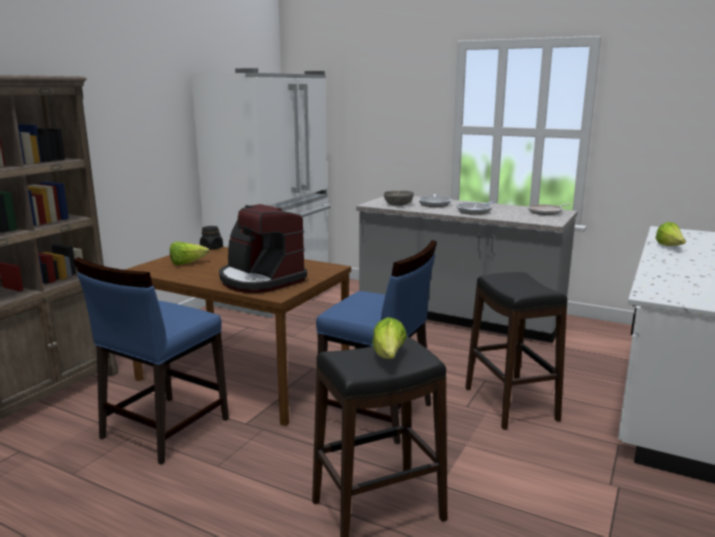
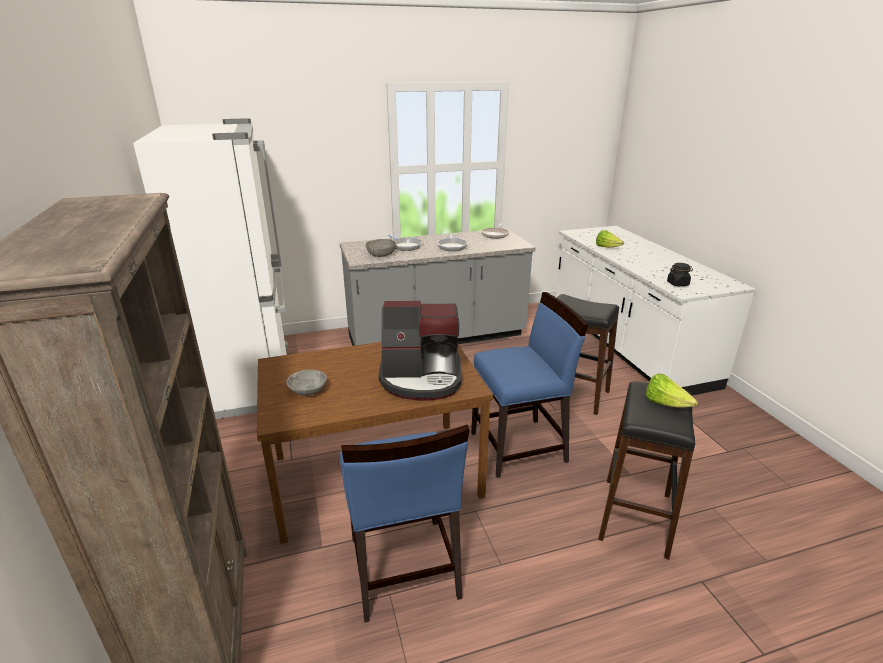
camera: 45 degrees left, 10 degrees up
(187, 263) = (307, 391): lettuce -> grey bowl
(212, 248) = (283, 361): black jar -> black jar (678, 284)

